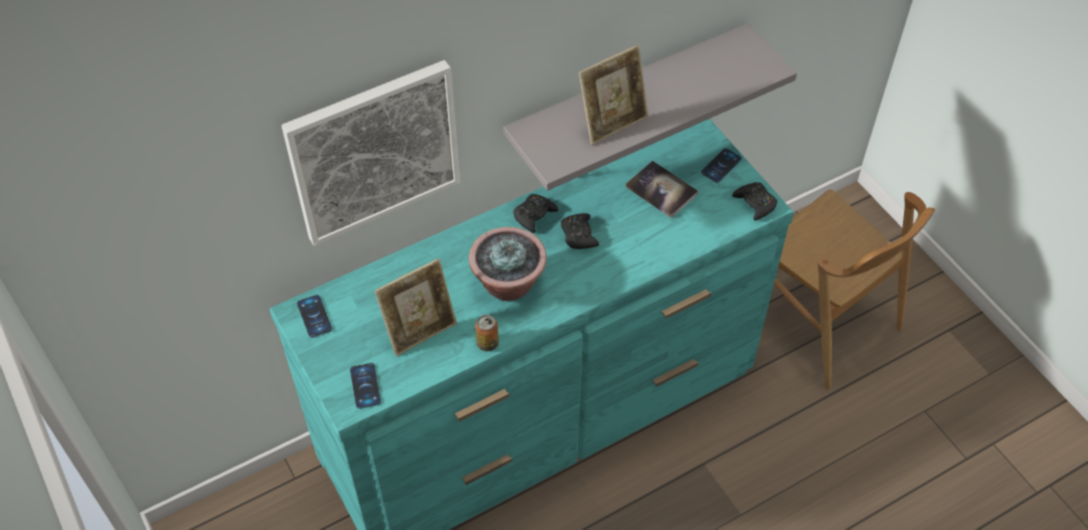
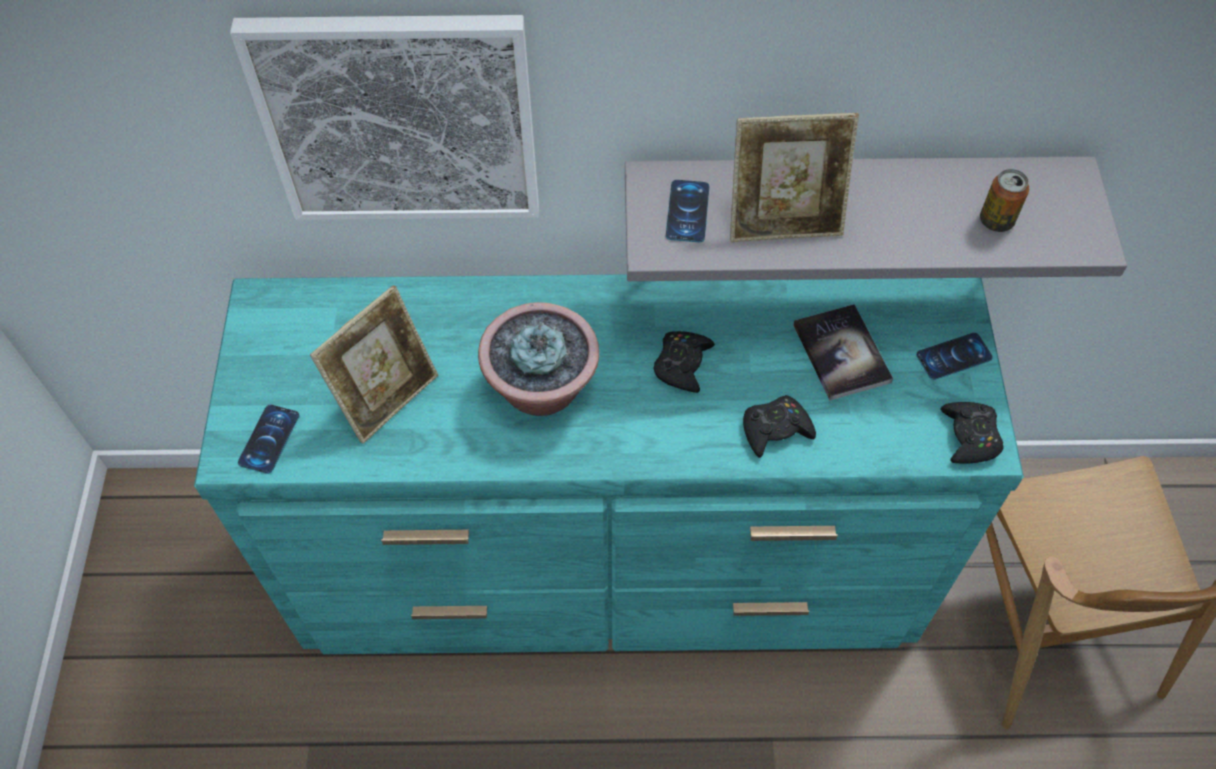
camera: 30 degrees right, 5 degrees up
(314, 316) = (275, 315): phone -> phone (687, 211)
(420, 330) = (387, 397): picture frame -> picture frame turned 45 degrees counterclockwise
(487, 343) = (459, 459): can -> can (996, 221)
(534, 215) = (640, 309): black game controller -> black game controller (775, 430)

